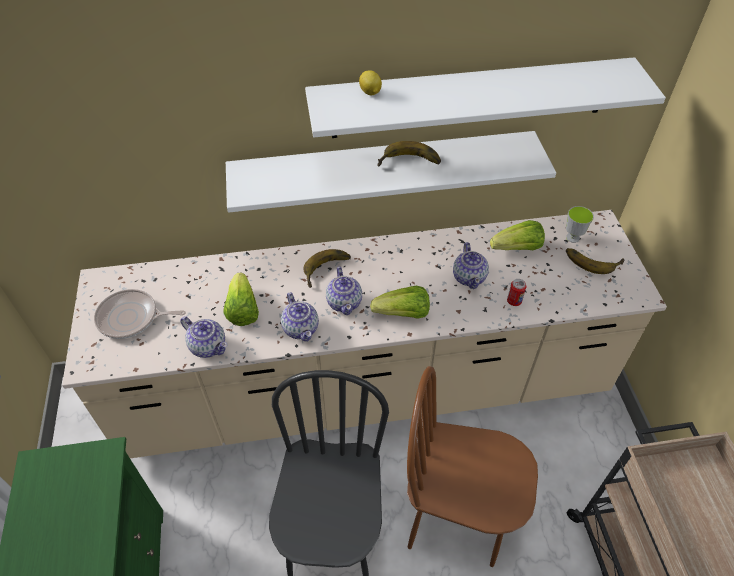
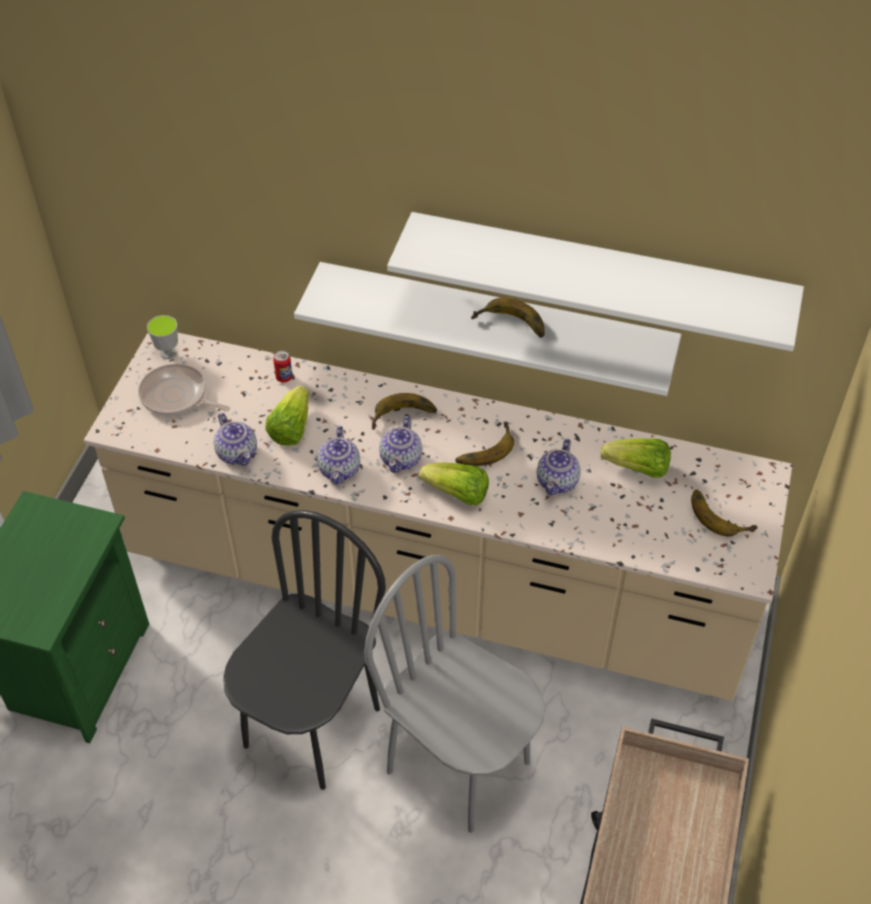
camera: 25 degrees right, 0 degrees up
(370, 93) = (472, 239): lemon -> none
(400, 272) = (483, 447): none -> banana
(456, 518) = (459, 765): brown chair -> grey chair
(514, 301) = (591, 526): can -> can (284, 377)
(572, 238) = (715, 480): cup -> cup (168, 353)

